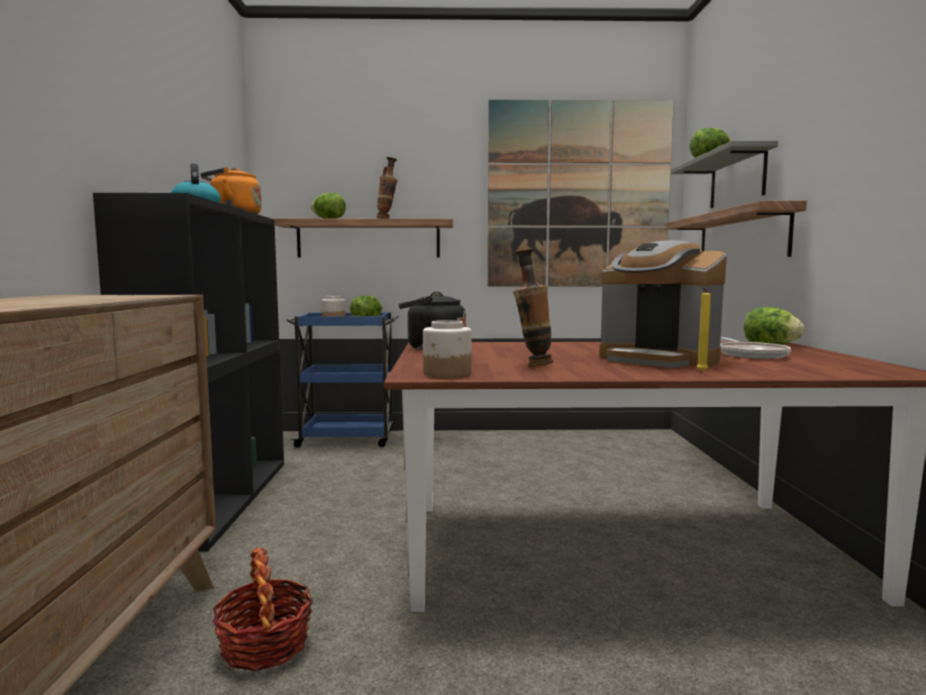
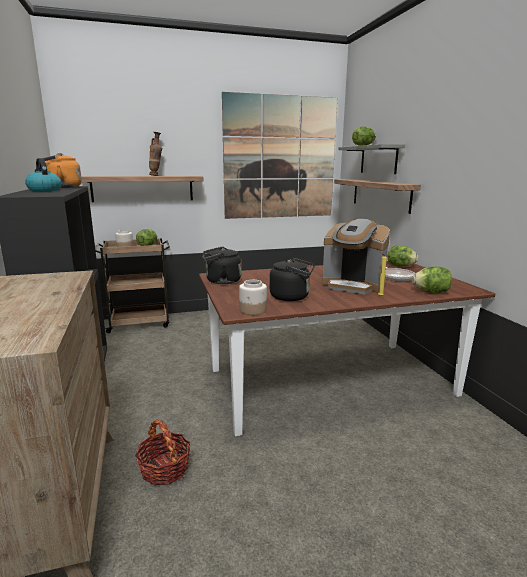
camera: 15 degrees left, 10 degrees up
(329, 219) = (115, 176): lettuce -> lettuce (431, 292)
(348, 439) = (140, 323): blue cart -> brown cart
(532, 365) = (292, 297): vase -> black kettle

